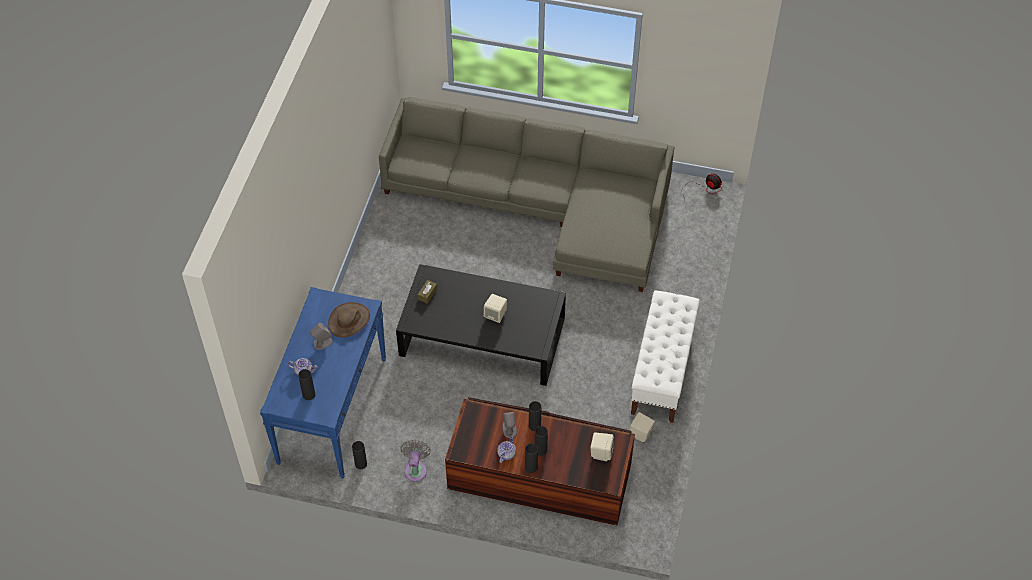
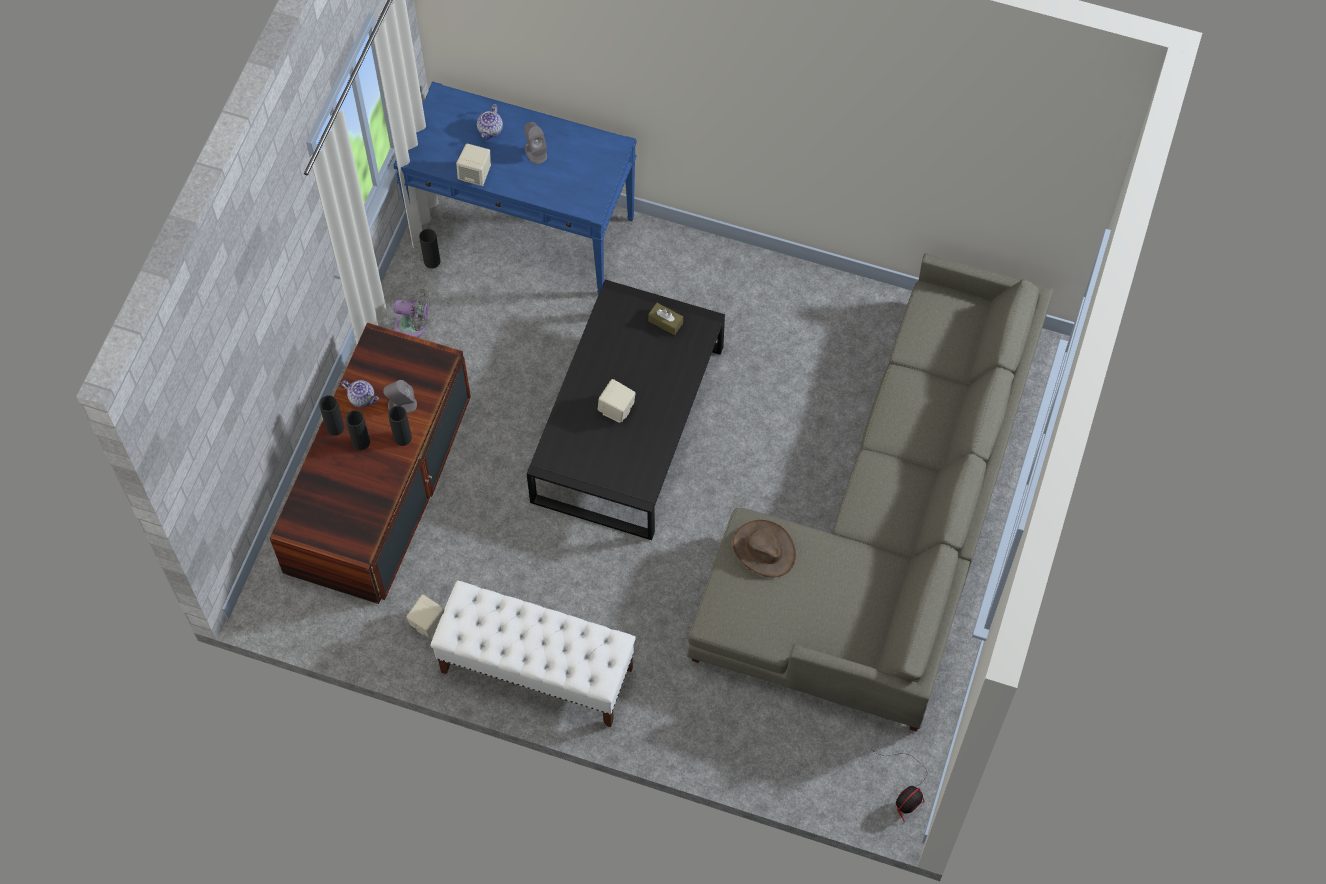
camera: 95 degrees right, 10 degrees up
(309, 394) = (451, 135): black vase -> none
(349, 320) = (569, 184): brown hat -> brown hat (763, 549)
(601, 453) = (343, 520): beige speaker -> beige speaker (475, 175)

